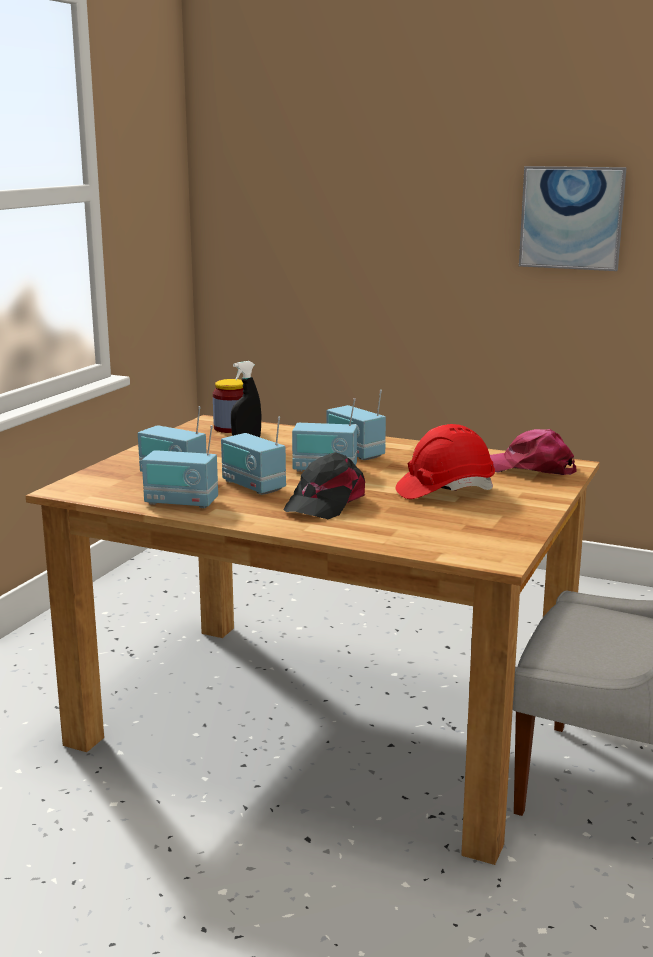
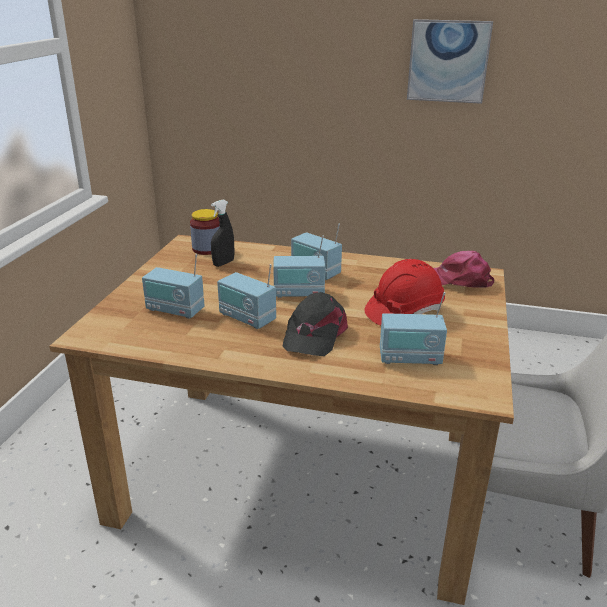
camera: 10 degrees left, 10 degrees up
(181, 503) = (192, 345): radio -> radio (410, 358)

